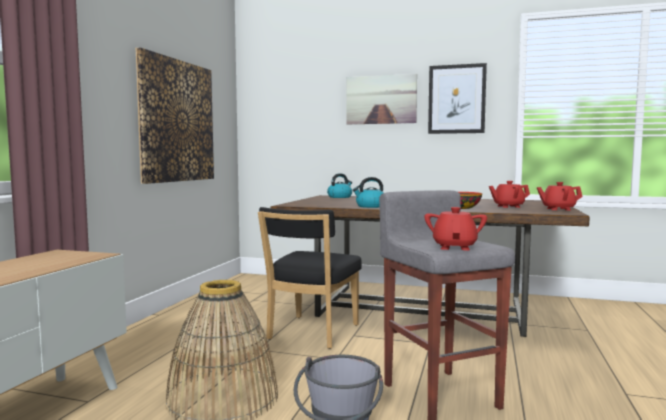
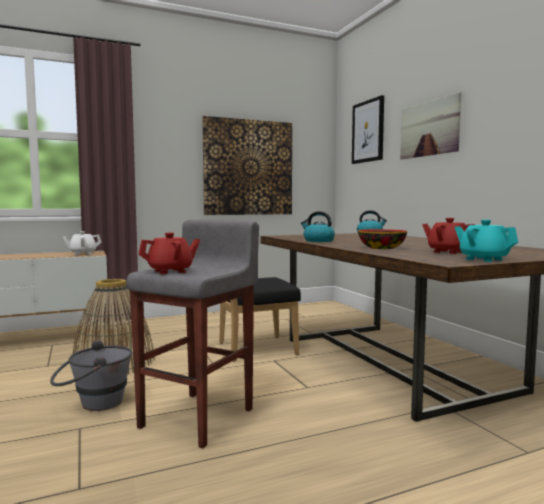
camera: 50 degrees right, 0 degrees up
(68, 257) = (82, 253): none -> white teapot
(456, 99) = (500, 116): picture -> picture (368, 131)
(558, 209) = (483, 259): red teapot -> turquoise teapot

